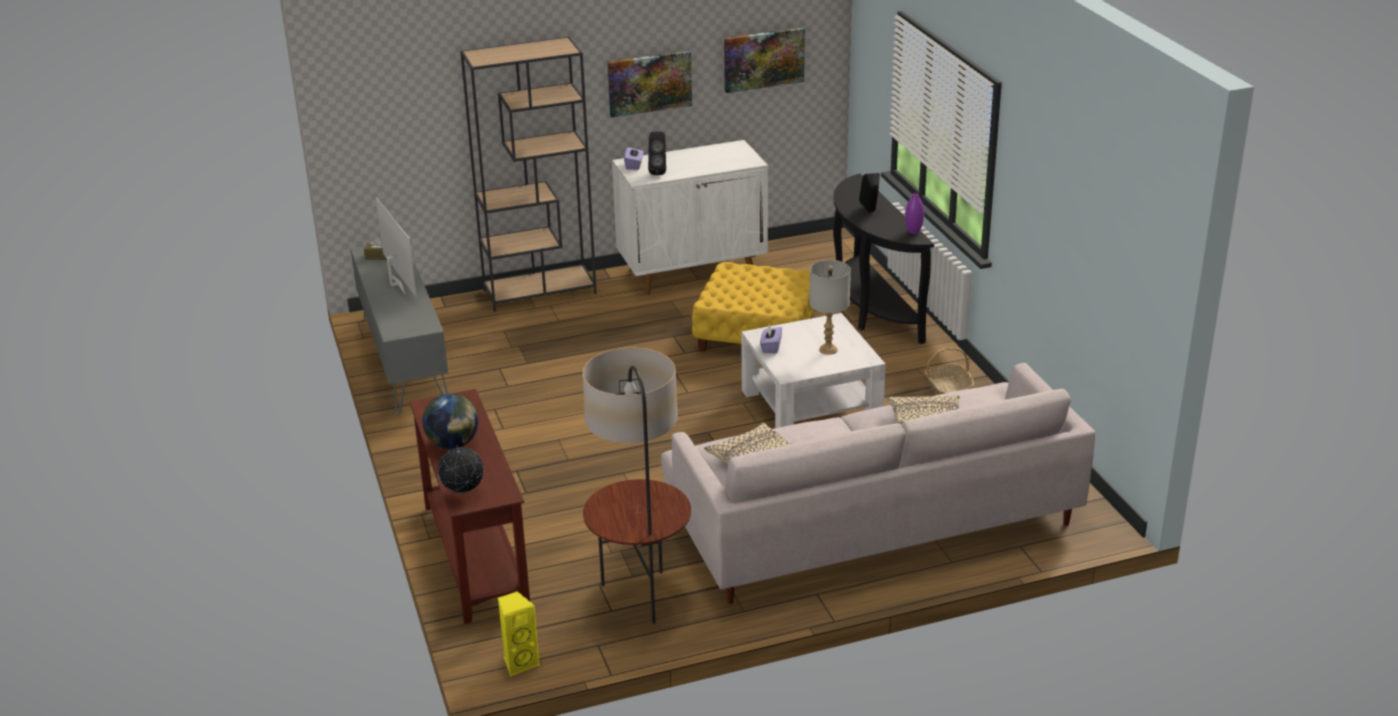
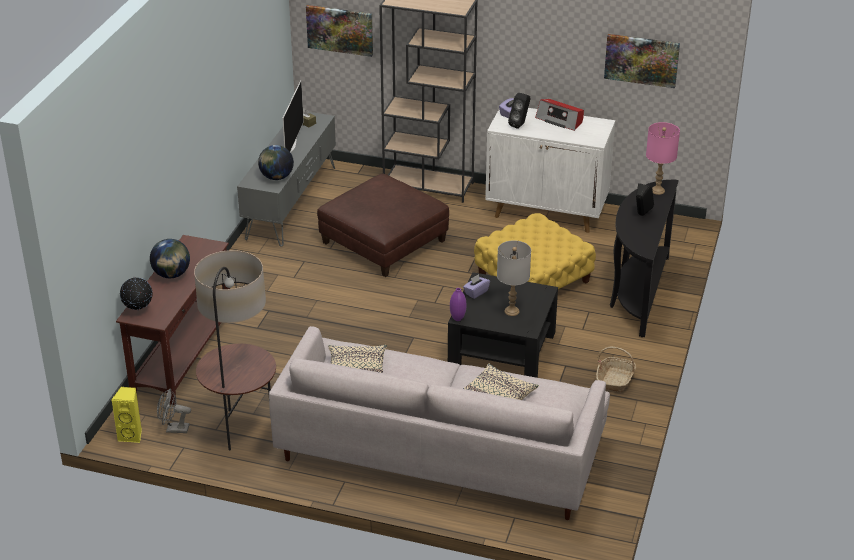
camera: 35 degrees right, 5 degrees up
(419, 317) = (276, 177): none -> globe
(558, 358) = (383, 241): none -> brown ottoman
(562, 633) = (173, 429): none -> grey fan
(649, 83) = (541, 52): picture -> picture (340, 30)
(692, 155) = (560, 120): none -> radio
(811, 407) = (502, 350): white coffee table -> black coffee table
(855, 188) = (657, 190): none -> pink table lamp
(913, 232) = (650, 244): purple vase -> purple vase (457, 318)

